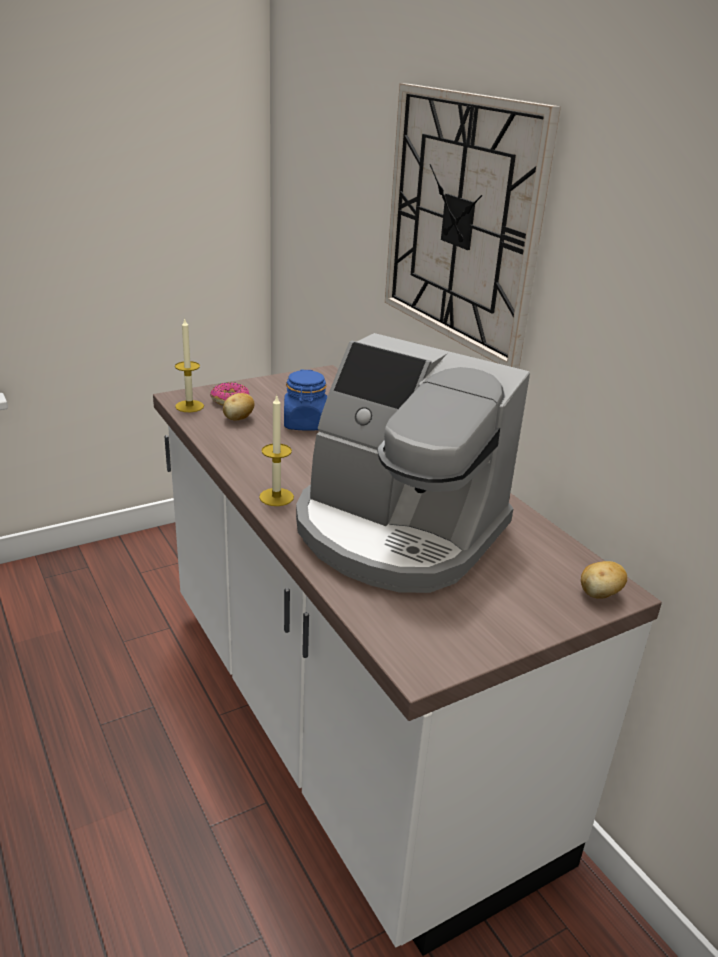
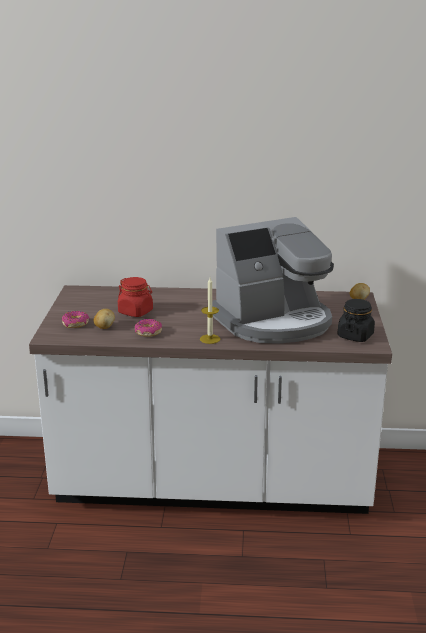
camera: 55 degrees left, 5 degrees down
(189, 406) = (66, 336): candle -> none
(251, 449) = (148, 332): none -> donut
(305, 424) = (136, 312): blue jar -> red jar
(436, 632) = (355, 336): none -> black jar
(461, 221) = (186, 160): wall clock -> none

